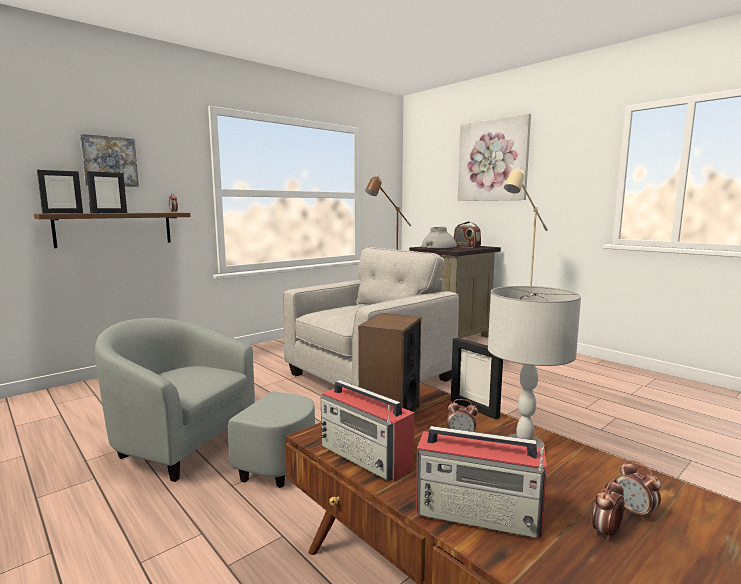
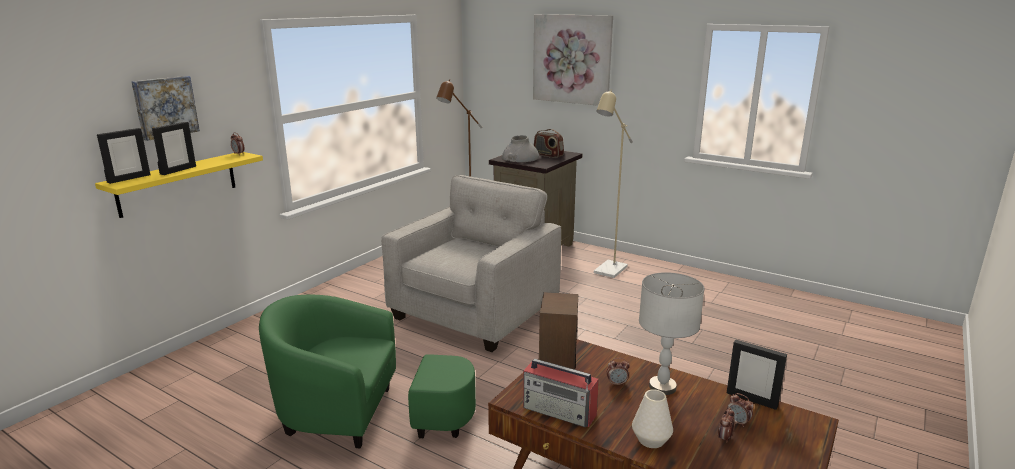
camera: 15 degrees left, 10 degrees up
(114, 229) = (178, 183): brown shelf -> yellow shelf
(202, 450) = (362, 415): grey armchair -> green armchair
(475, 408) = (616, 355): picture frame -> picture frame (752, 399)
(479, 514) = (651, 440): radio -> white vase

